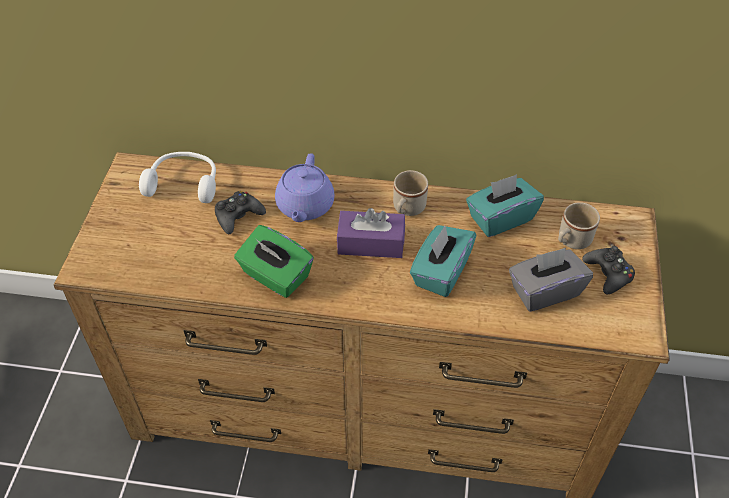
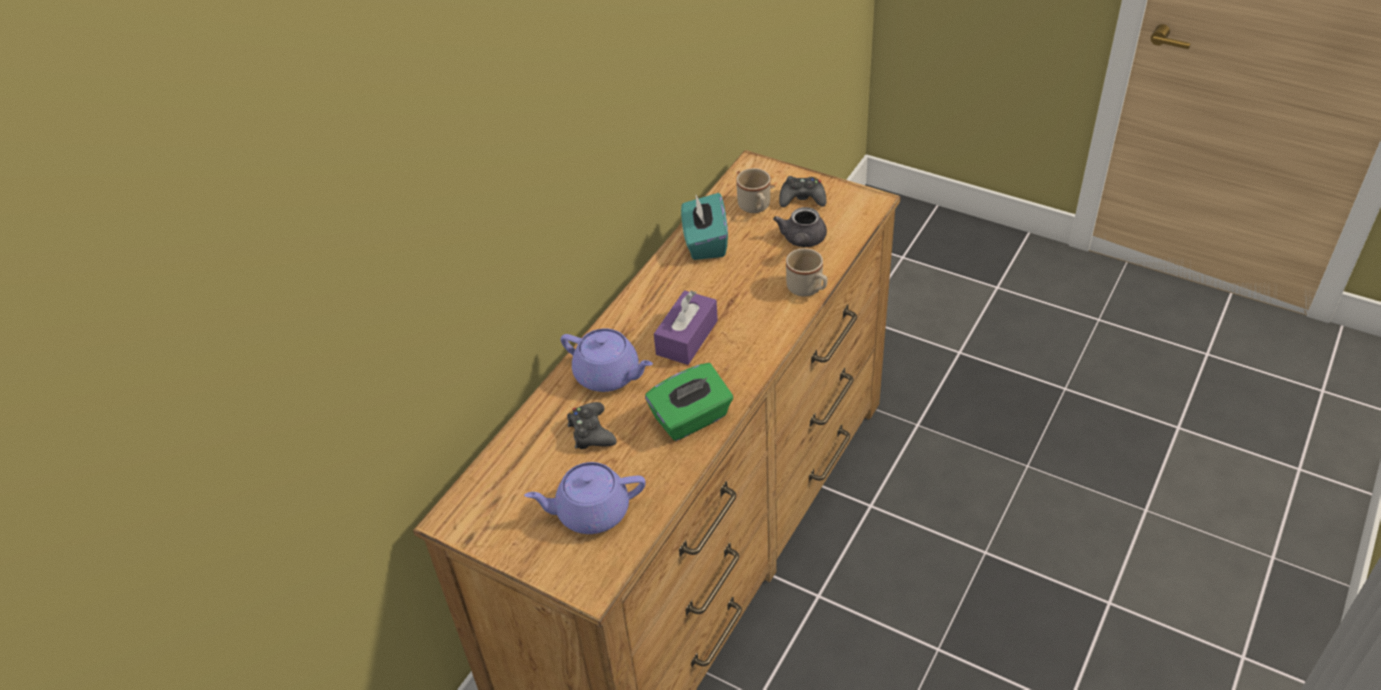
camera: 65 degrees left, 5 degrees down
(156, 243) = (591, 512): none -> purple teapot
(184, 183) = (511, 470): white headphones -> none
(407, 209) = (657, 301): beige mug -> beige mug (808, 289)
(440, 272) = (748, 299): turquoise tissue box -> none
(544, 291) = (802, 241): grey tissue box -> grey teapot

